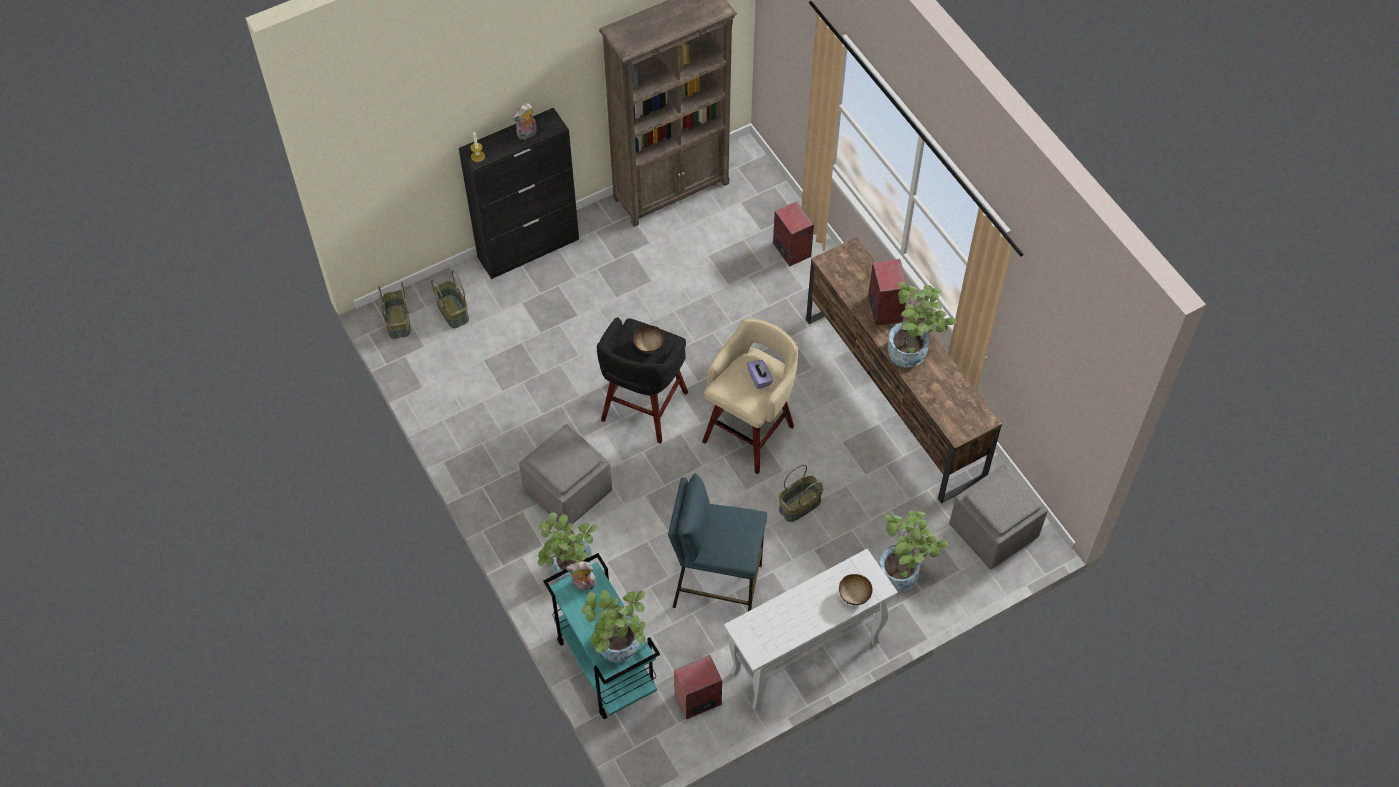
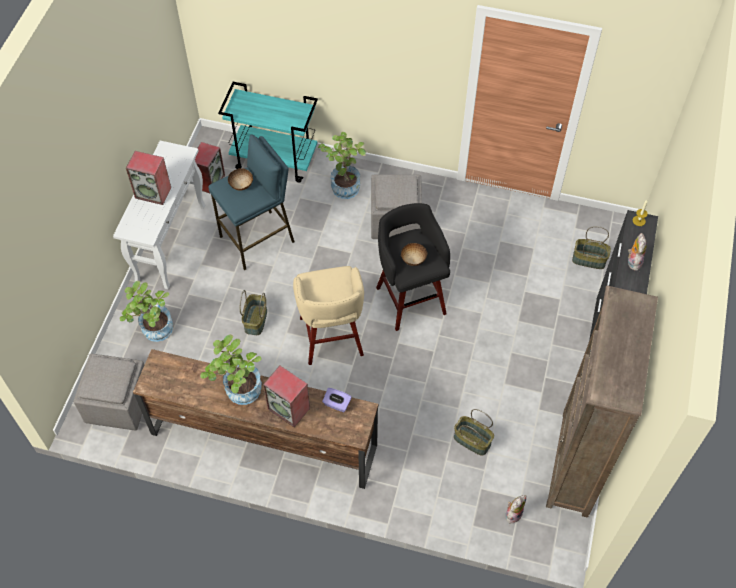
camera: 135 degrees right, 0 degrees up
(399, 322) = (607, 228): basket -> basket (471, 441)
(583, 585) = (297, 118): plush toy -> plush toy (513, 513)
(617, 650) = (245, 105): potted plant -> none
(760, 378) = (323, 296): purple tissue box -> purple tissue box (337, 404)
(791, 249) = (444, 492): speaker -> speaker (154, 192)
(854, 595) = (137, 215): bowl -> bowl (241, 185)

